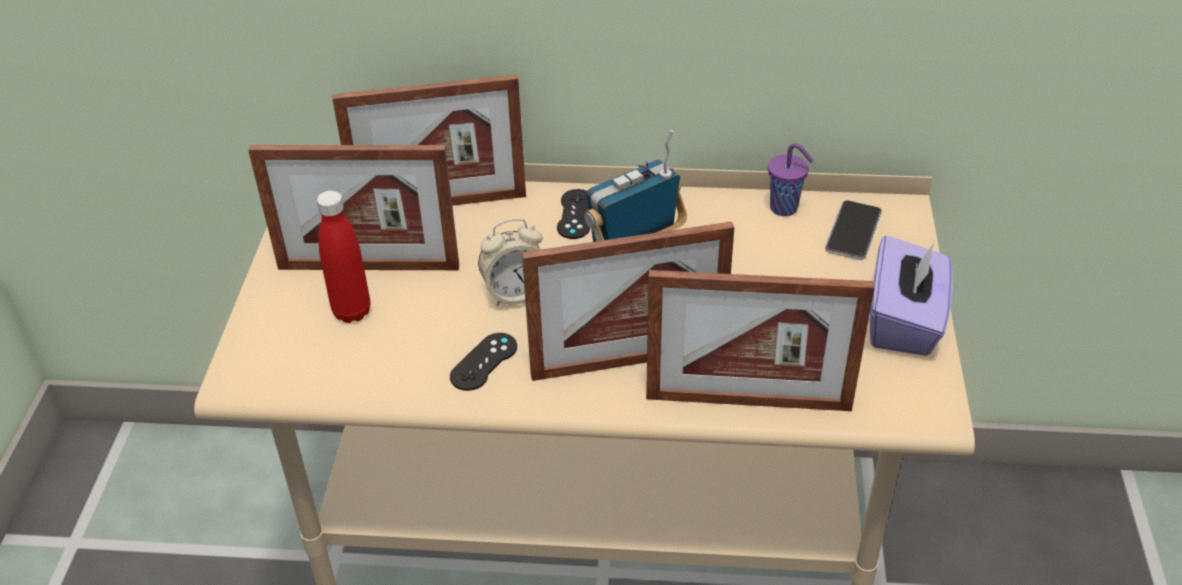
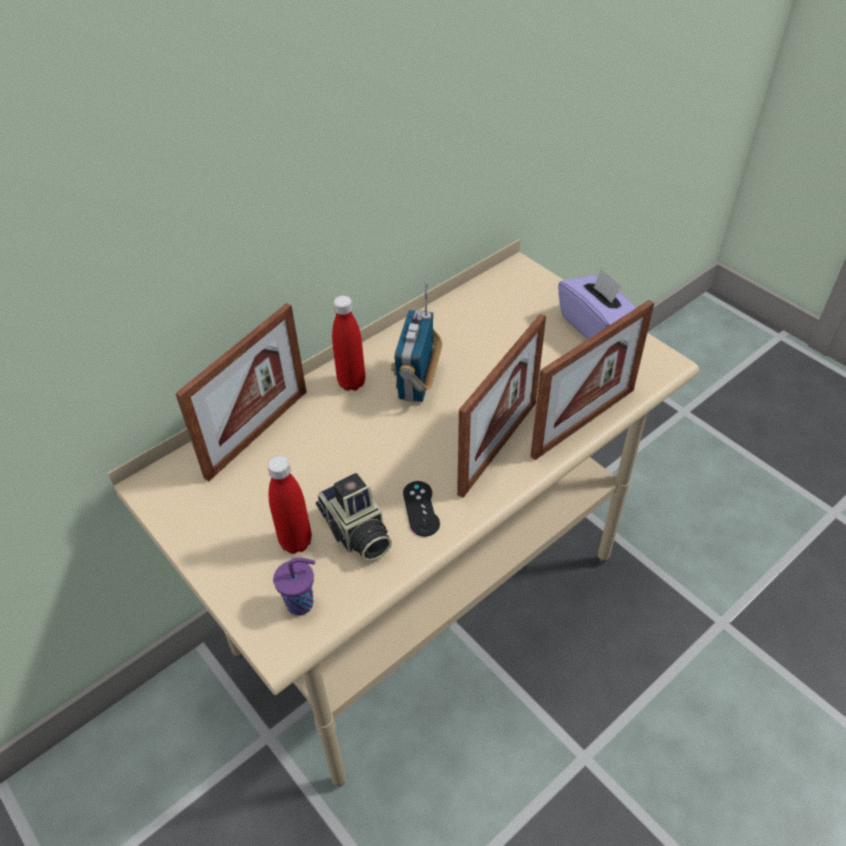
camera: 45 degrees left, 5 degrees up
(368, 267) = (266, 506): picture frame -> none
(405, 340) = (356, 533): none -> camera
(515, 293) = (382, 454): alarm clock -> none
(575, 214) = (351, 383): black game controller -> red bottle
(785, 208) = (462, 303): purple cup -> purple cup (302, 603)
(853, 231) = (511, 294): phone -> none

